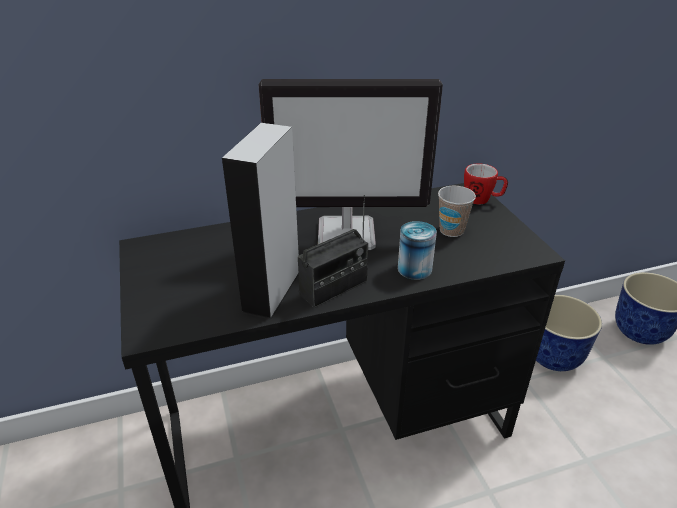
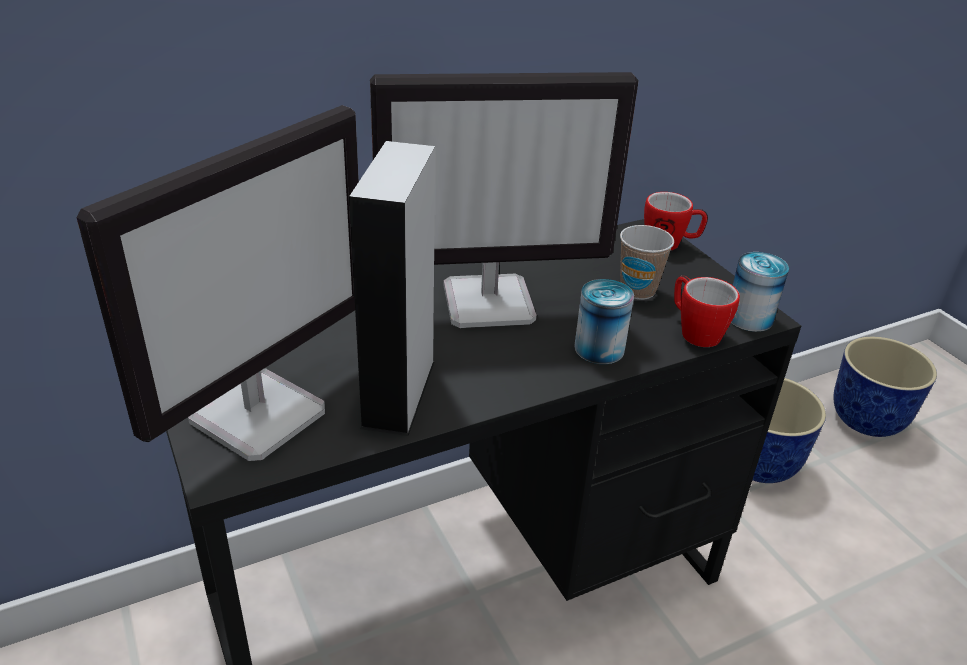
camera: 10 degrees left, 0 degrees up
(180, 299) = (260, 414): none -> monitor
(334, 288) = (490, 383): radio -> none
(485, 260) = (694, 331): none -> mug
(527, 253) = (749, 318): none -> can

